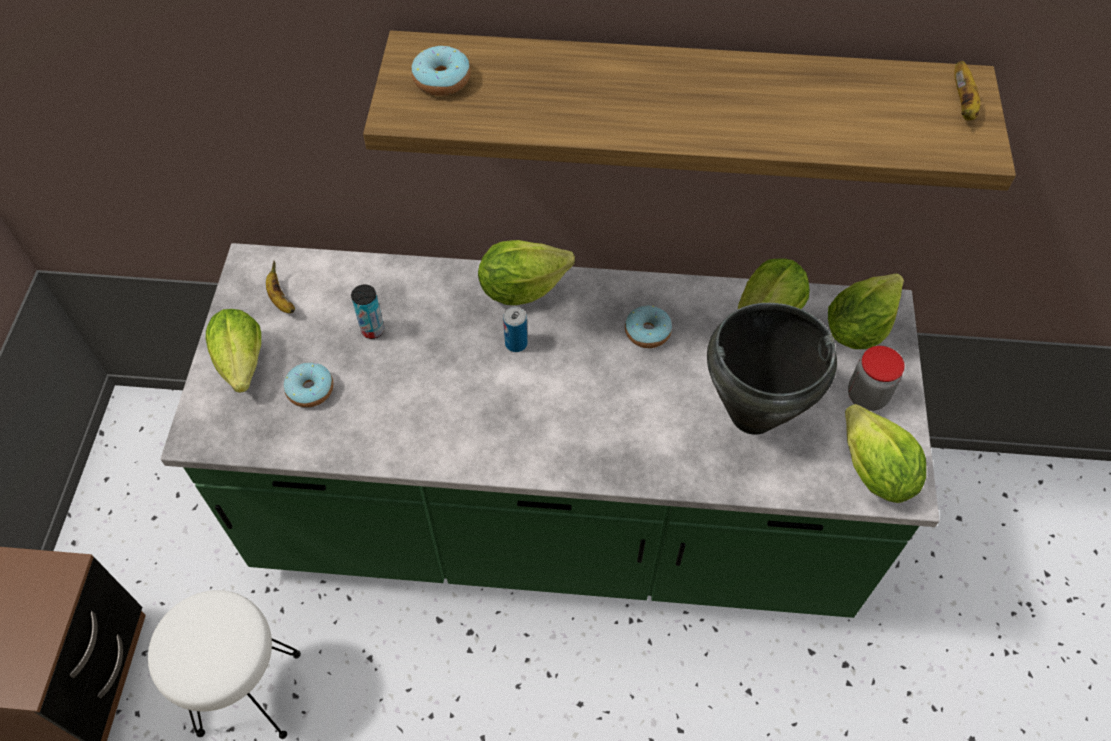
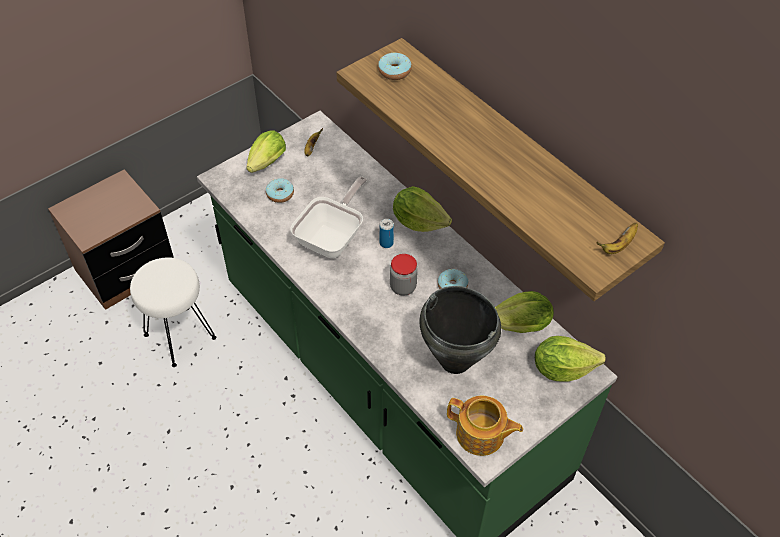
camera: 45 degrees right, 5 degrees down
(372, 330) = (333, 189): can -> none
(445, 389) = (333, 237): none -> frying pan
(867, 396) = (523, 401): jar -> jar (403, 287)
(874, 472) = (481, 435): lettuce -> teapot

